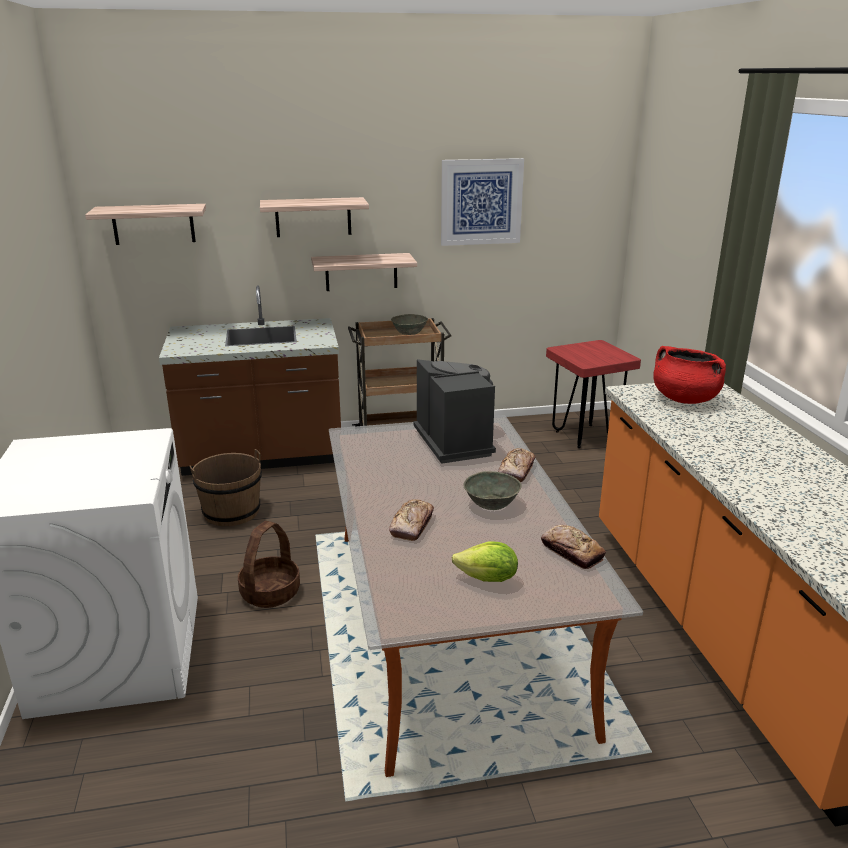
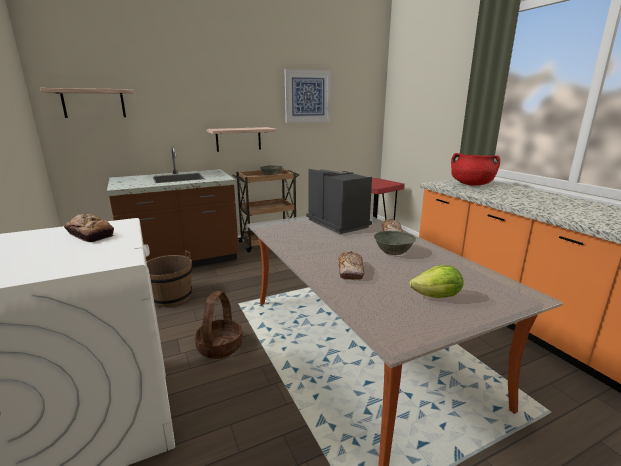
camera: 15 degrees left, 5 degrees down
(313, 217) = (207, 102): shelf -> none
(571, 552) = (474, 272): bread -> bread (90, 234)

